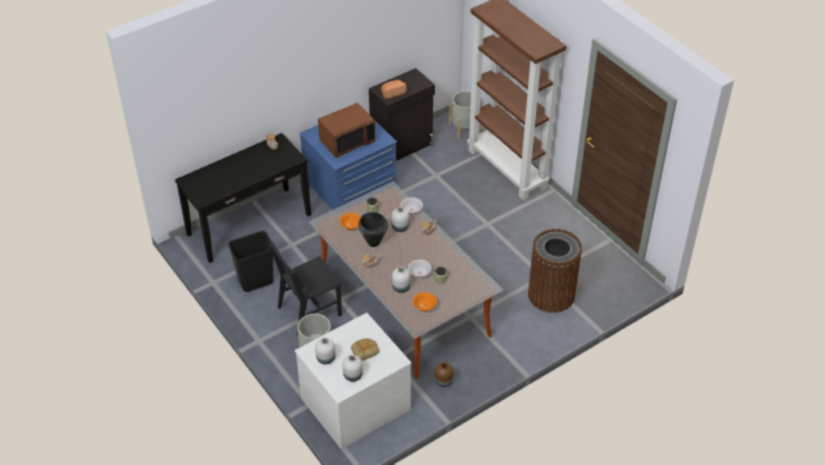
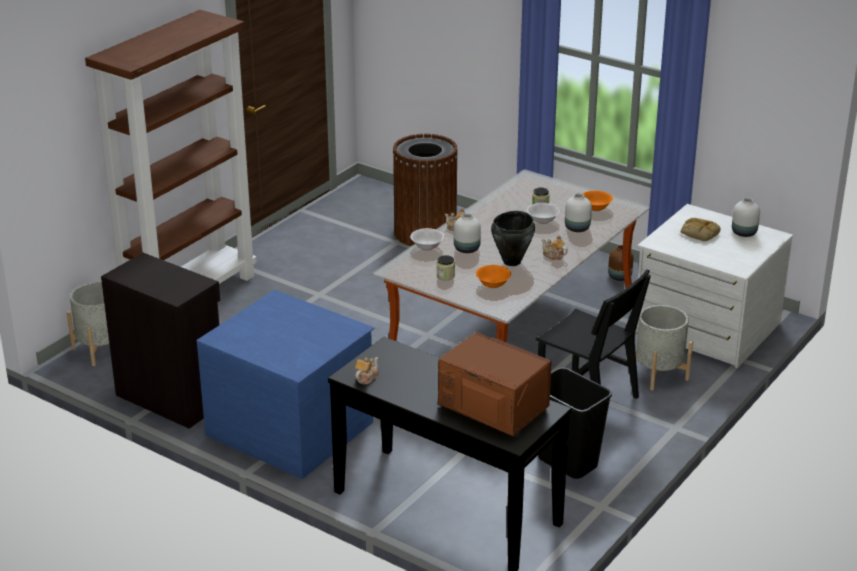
camera: 110 degrees left, 15 degrees down
(326, 358) = (737, 254): white vase -> none
(347, 141) = (297, 331): brown microwave -> brown microwave (492, 408)
(393, 93) = (182, 282): bread -> none

